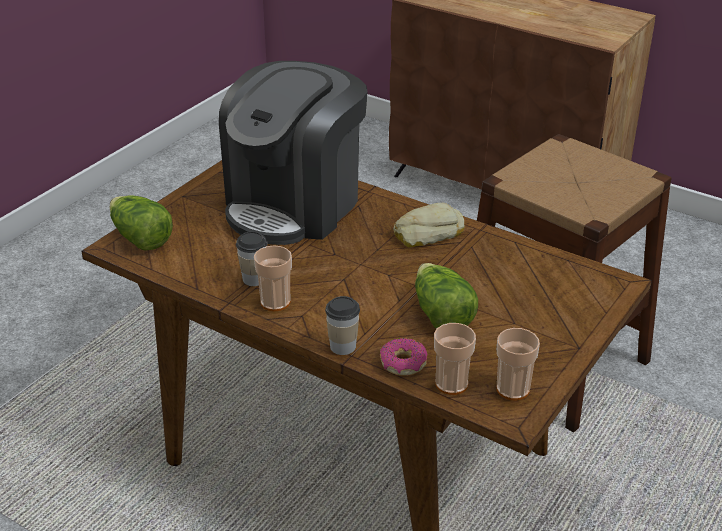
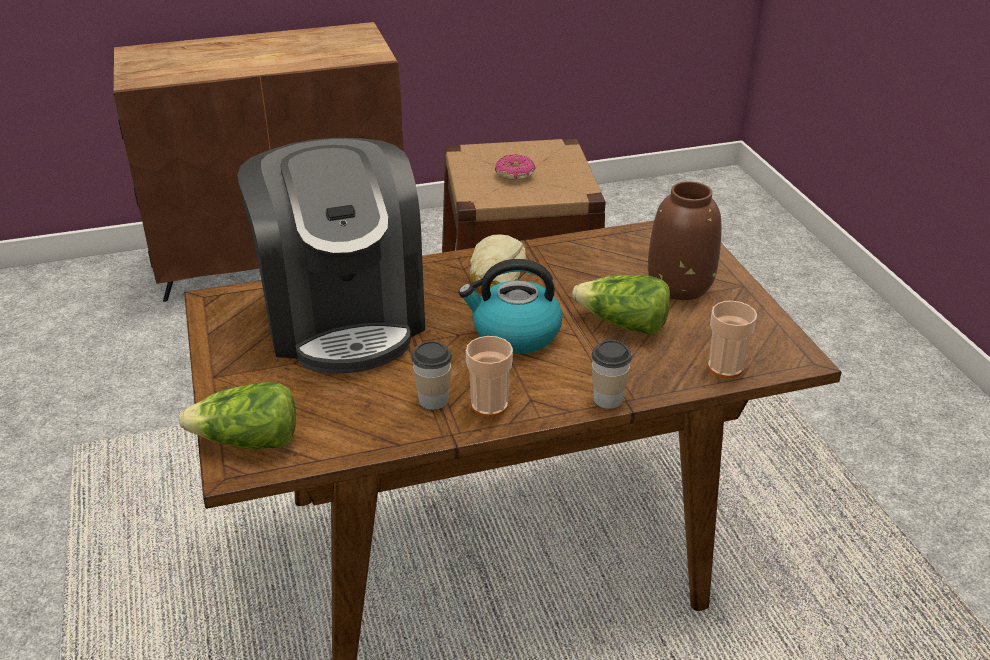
camera: 50 degrees left, 0 degrees up
(365, 274) = (514, 334): none -> kettle
(403, 364) = (670, 378): donut -> donut (515, 174)
(512, 389) = (763, 341): cup -> none
(531, 317) = (679, 285): none -> brown vase

